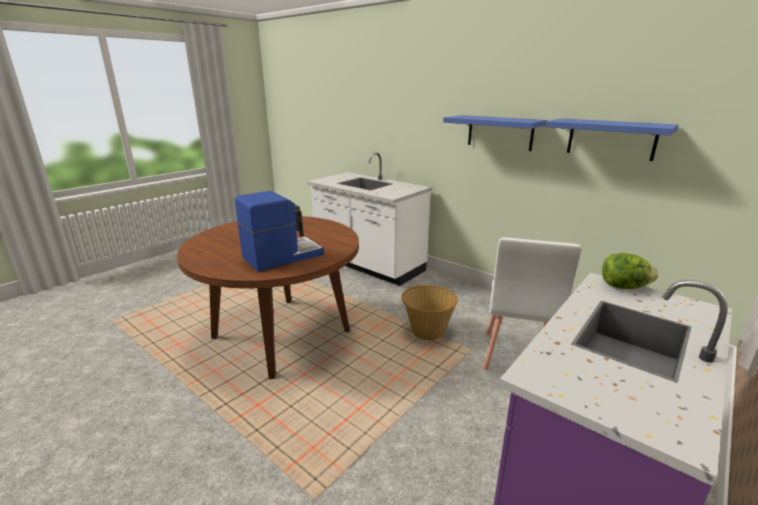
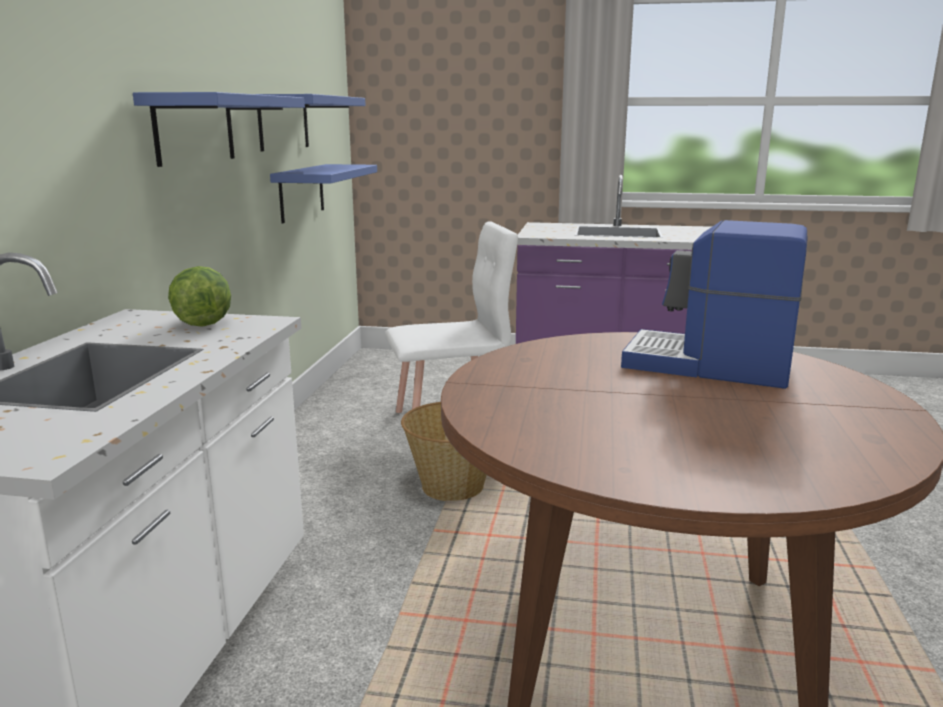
camera: 120 degrees left, 5 degrees down
(623, 287) = (534, 232): lettuce -> lettuce (203, 323)
(626, 190) = (301, 192): none -> blue shelf

